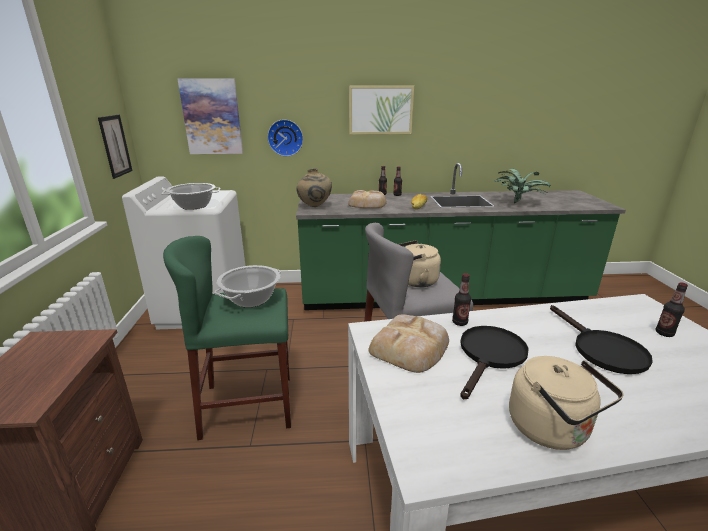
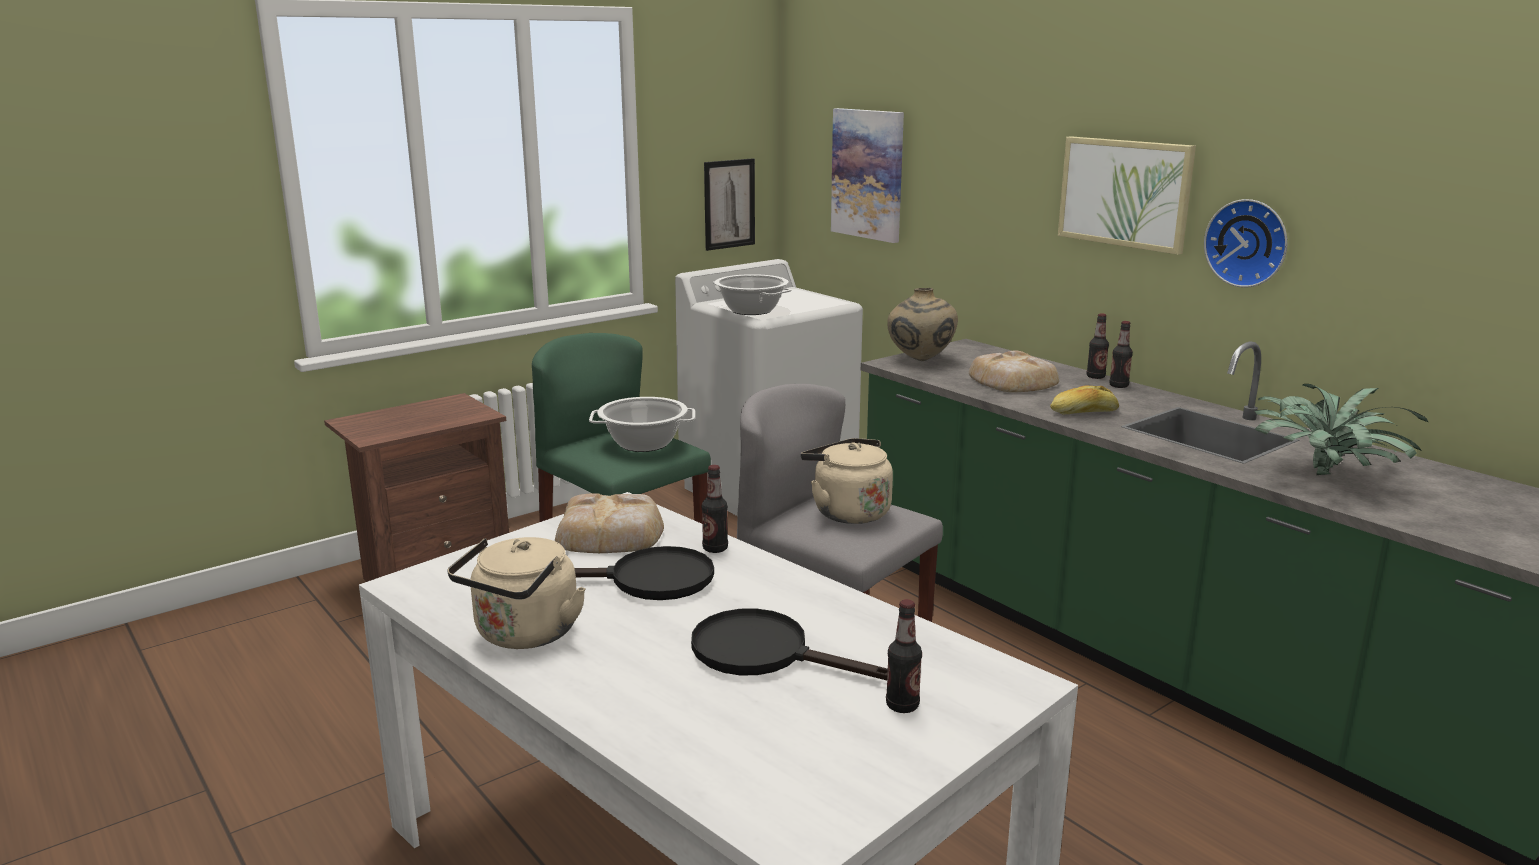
camera: 55 degrees right, 5 degrees down
(285, 137) = (960, 225): wall clock -> wall clock (1248, 242)
(601, 349) = (765, 653): black frying pan -> black frying pan turned 75 degrees clockwise

